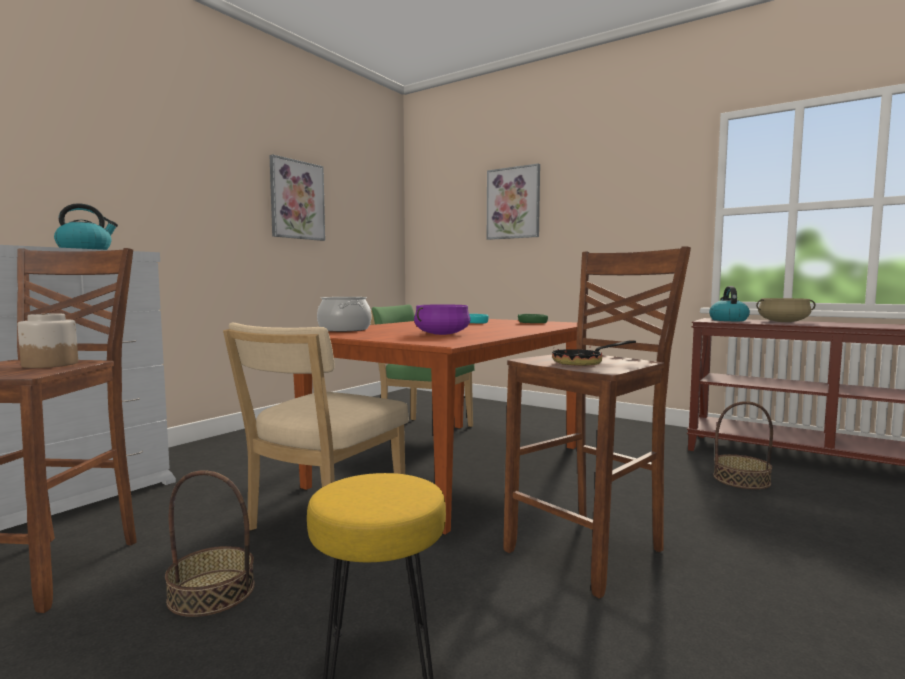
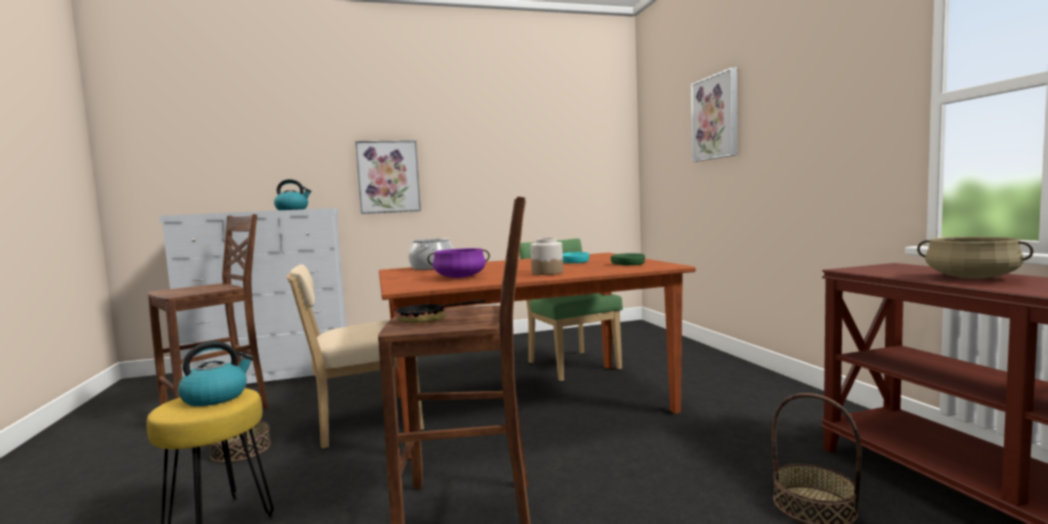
camera: 40 degrees right, 0 degrees up
(50, 364) = (211, 288): jar -> jar (547, 273)
(297, 200) = (502, 145): picture -> picture (388, 177)
(728, 320) = (894, 269): kettle -> kettle (216, 397)

